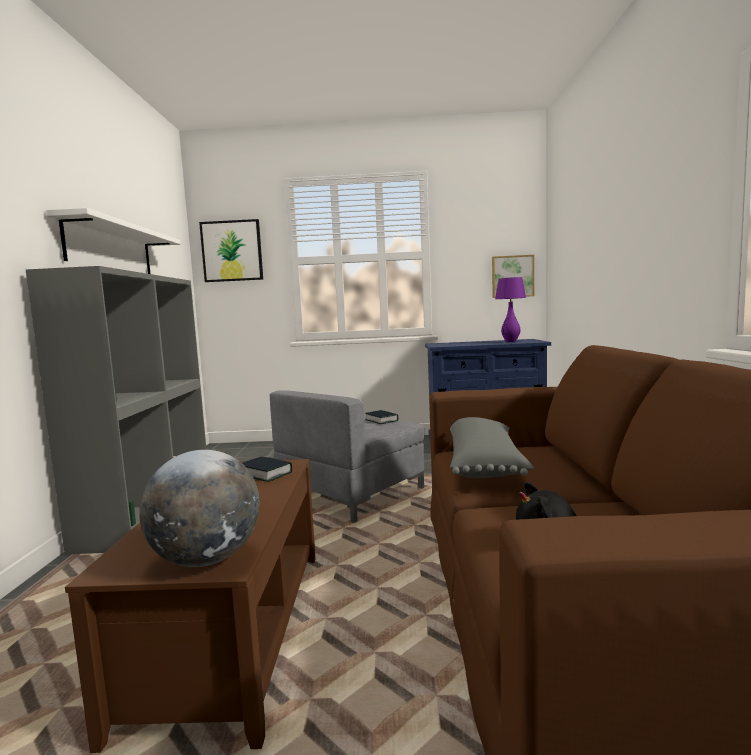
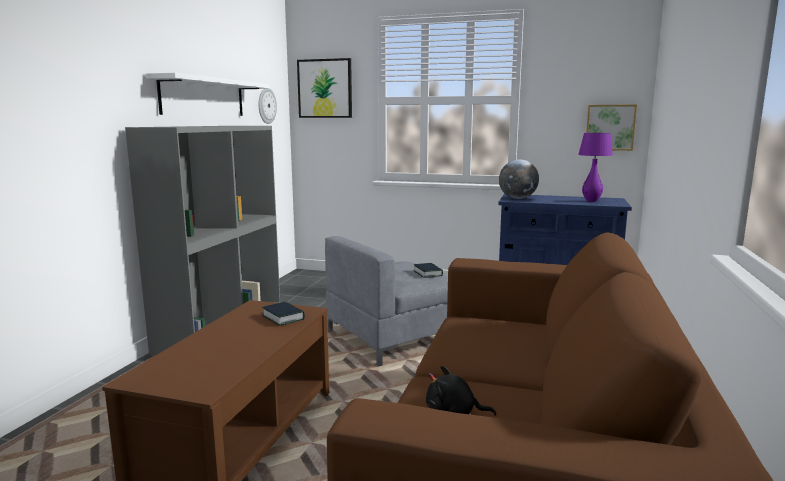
camera: 15 degrees right, 5 degrees up
(172, 267) = (266, 105): none -> wall clock
(206, 559) = (195, 384): globe -> globe (517, 198)
(485, 465) = (471, 338): grey pillow -> none

